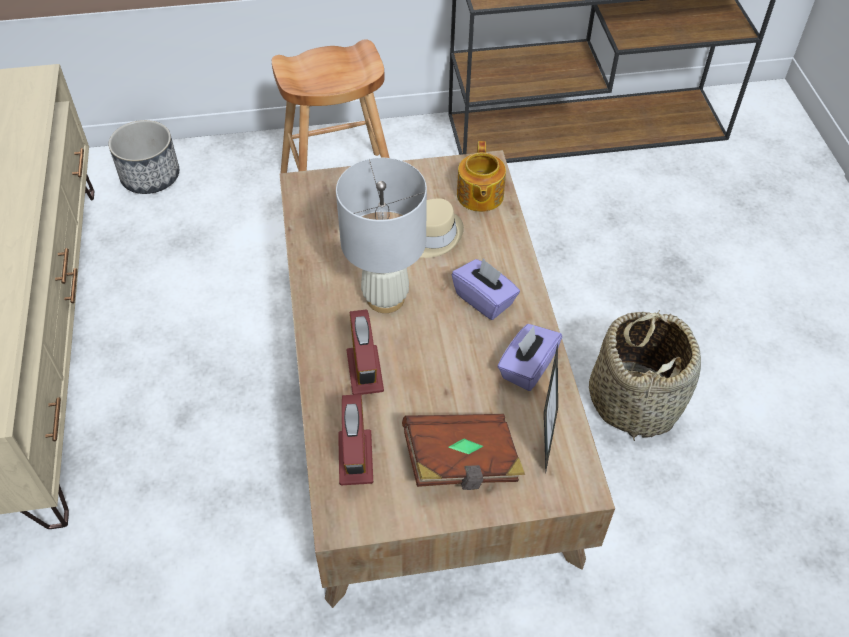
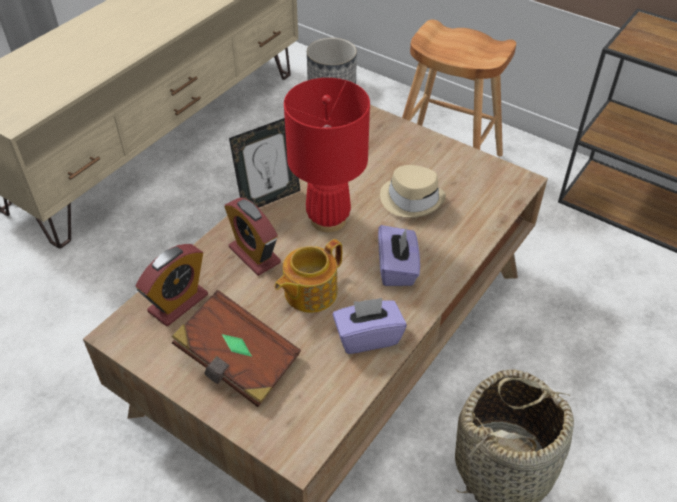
camera: 45 degrees right, 5 degrees down
(365, 371) = (254, 255): alarm clock -> alarm clock turned 105 degrees clockwise
(385, 298) = (328, 219): white table lamp -> red table lamp
(479, 196) = (486, 197): teapot -> teapot (309, 292)
(545, 438) = (316, 395): picture frame -> picture frame (269, 199)

